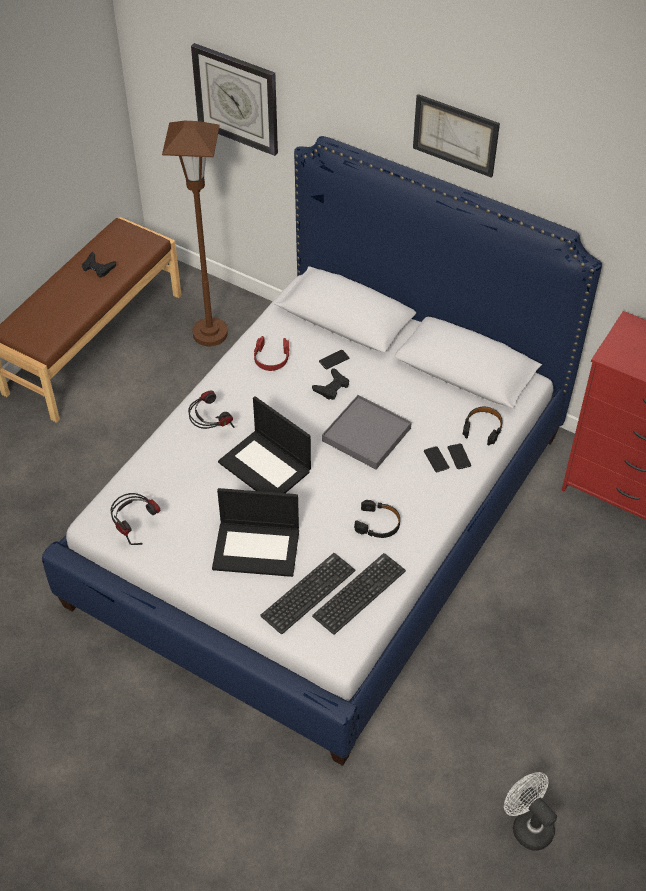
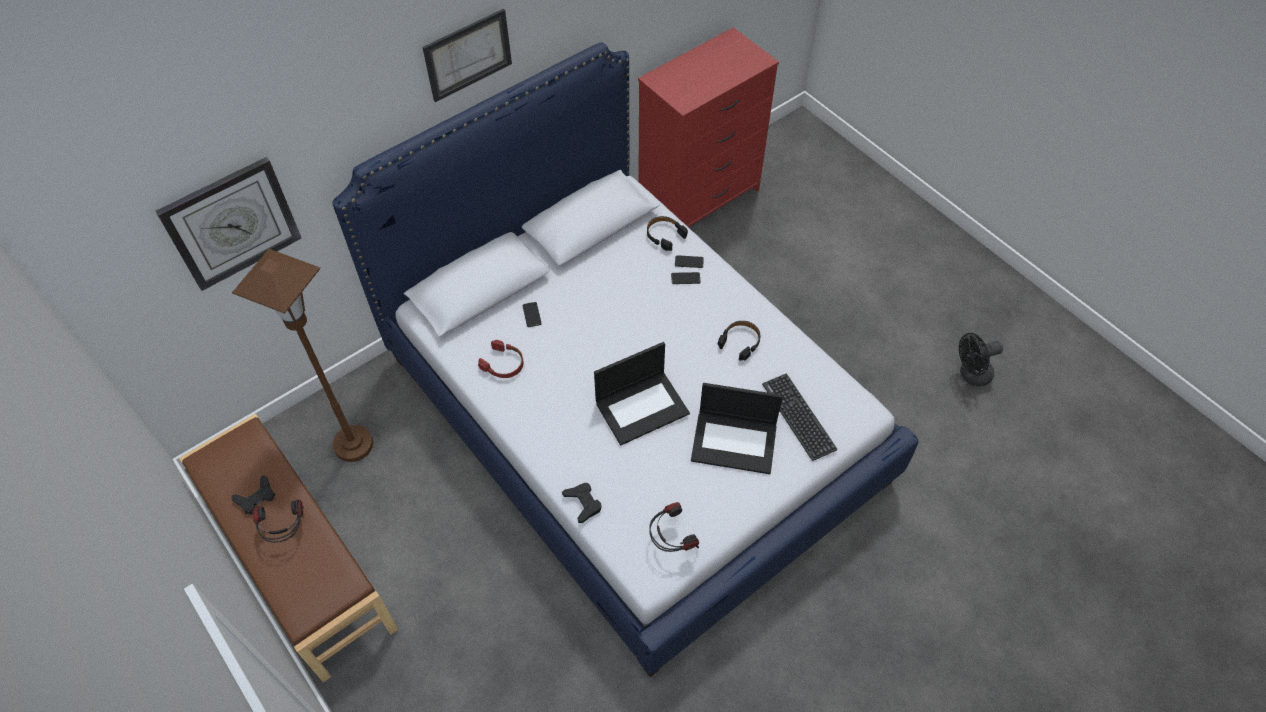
camera: 70 degrees left, 5 degrees up
(210, 427) = (570, 440): headphones -> headphones (285, 531)
(257, 548) = (735, 442): laptop -> laptop turned 75 degrees clockwise
(332, 387) = (565, 327): black game controller -> black game controller (583, 503)
(359, 593) = (810, 379): keyboard -> none
(366, 435) = (636, 318): grey tray -> none
(527, 825) = (970, 375): white fan -> black fan

